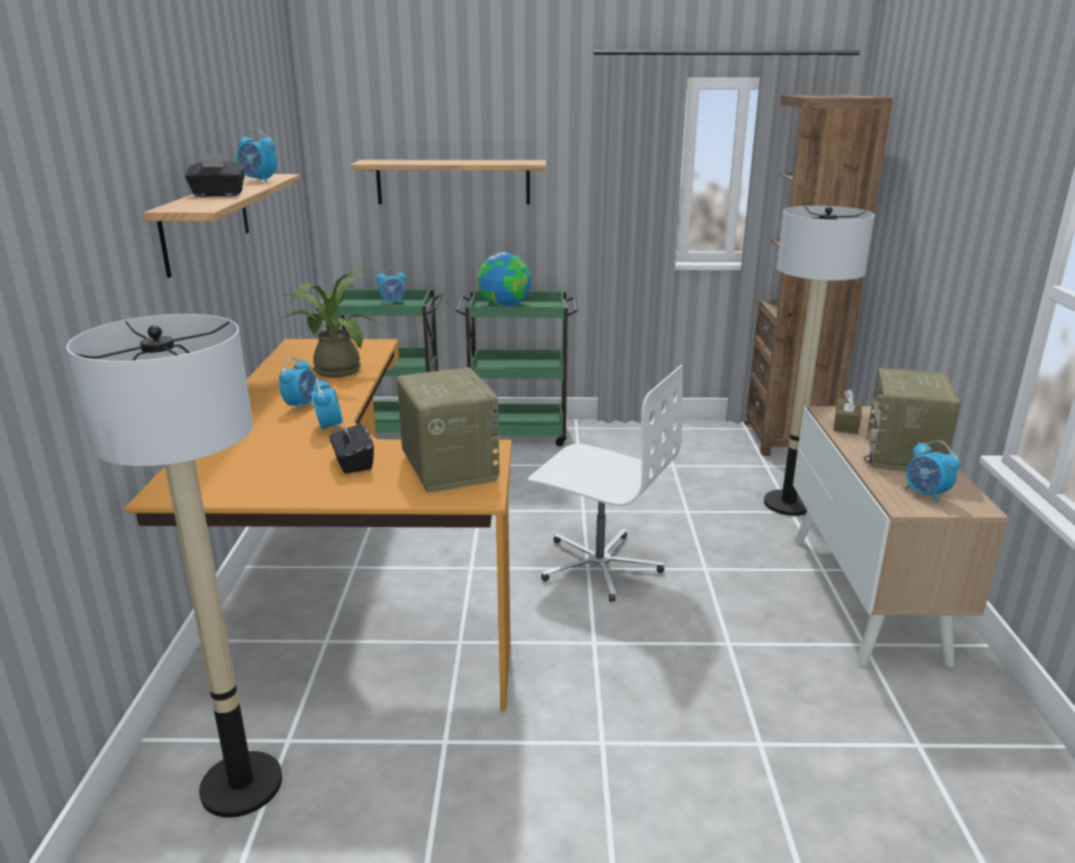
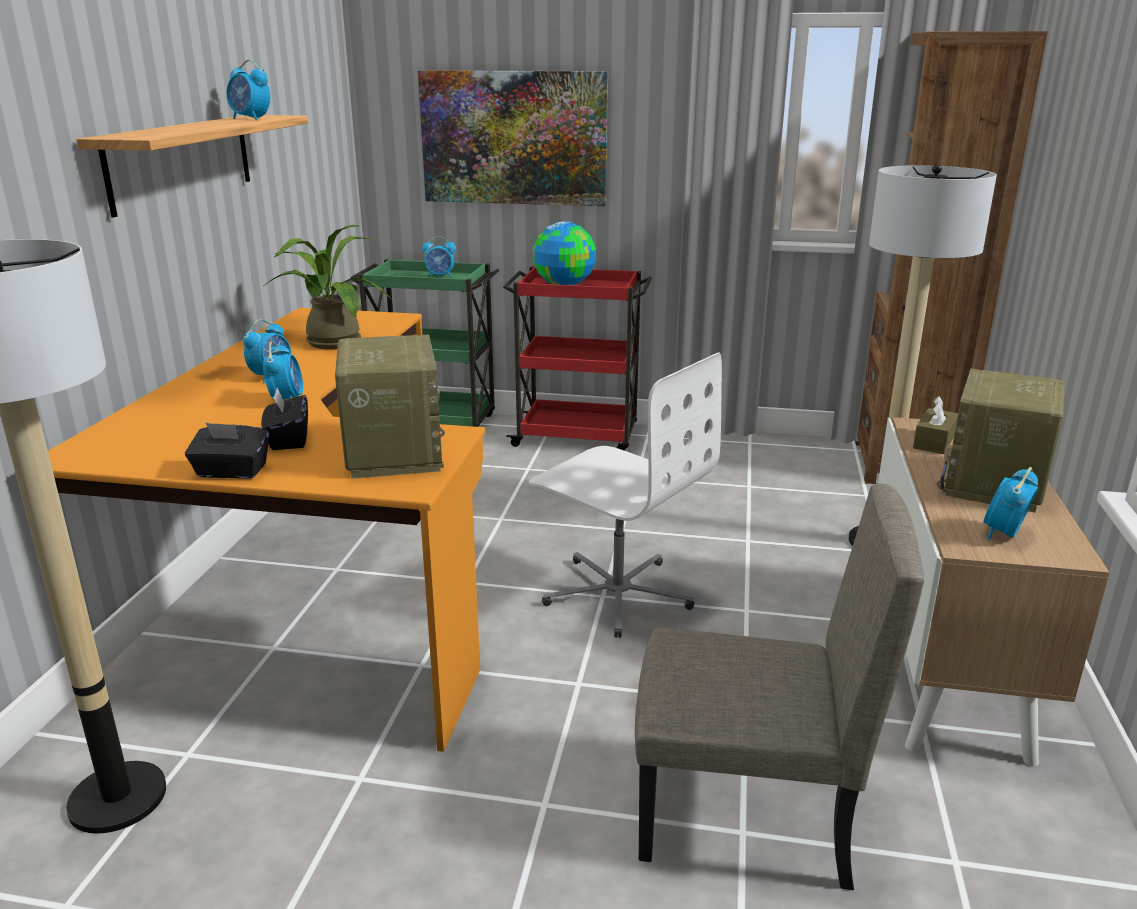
camera: 10 degrees right, 0 degrees up
(218, 195) = (183, 128): black tissue box -> black tissue box (231, 472)
(453, 182) = (514, 138): shelf -> picture
(519, 433) = (578, 437): green cart -> red cart
(757, 730) = (744, 814): none -> beige chair
(926, 494) = (1004, 534): alarm clock -> alarm clock turned 60 degrees clockwise

